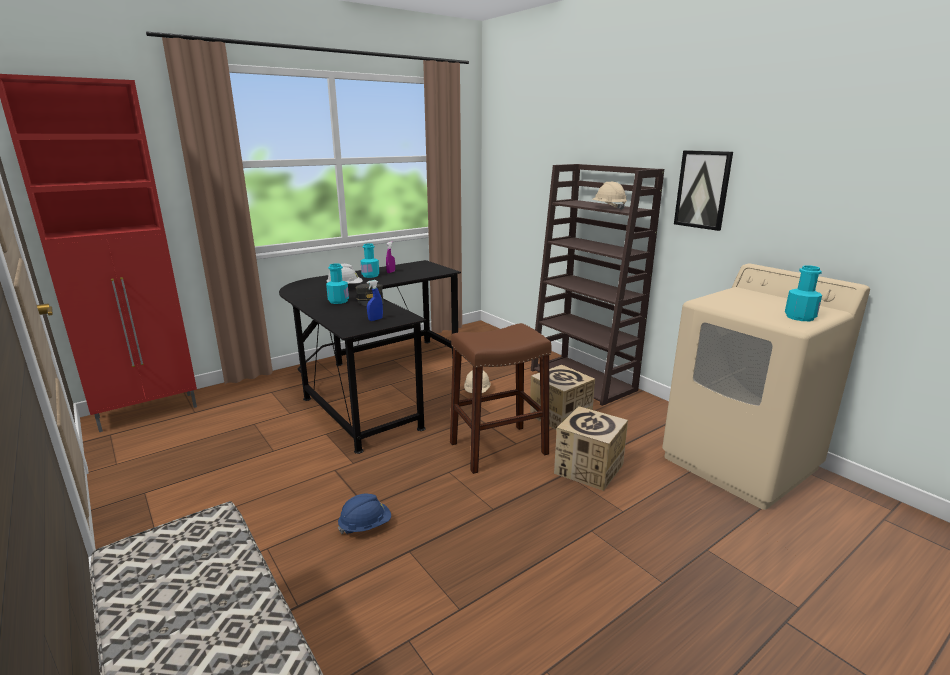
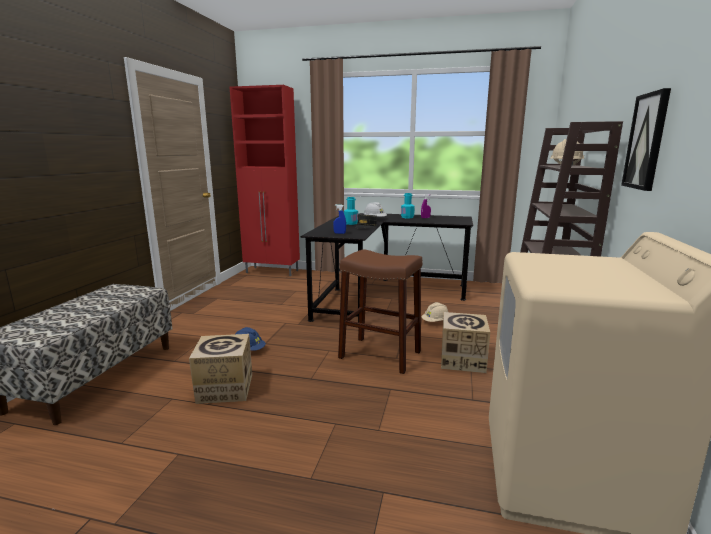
camera: 50 degrees right, 5 degrees down
(588, 469) = (411, 396): cardboard box -> cardboard box (225, 388)
(799, 317) = (580, 285): turquoise bottle -> none

